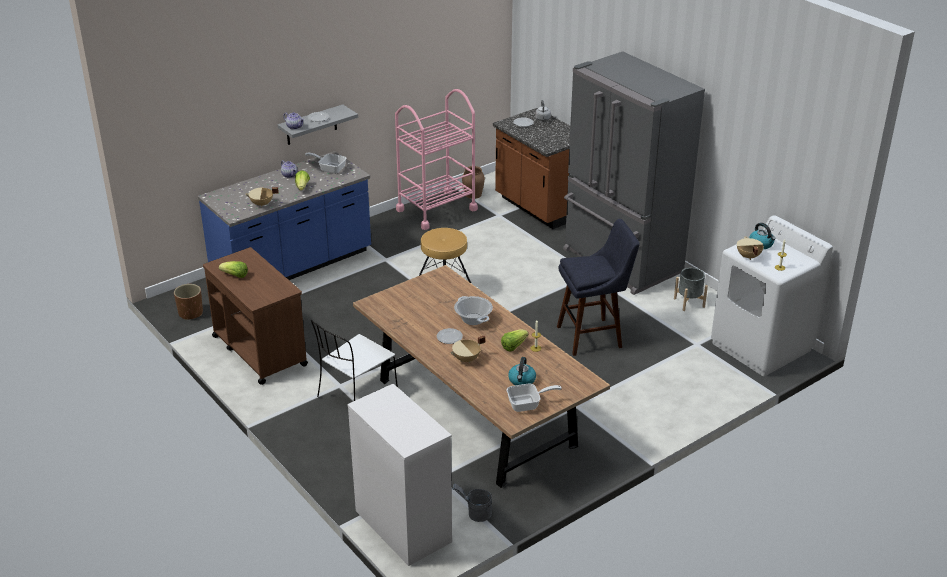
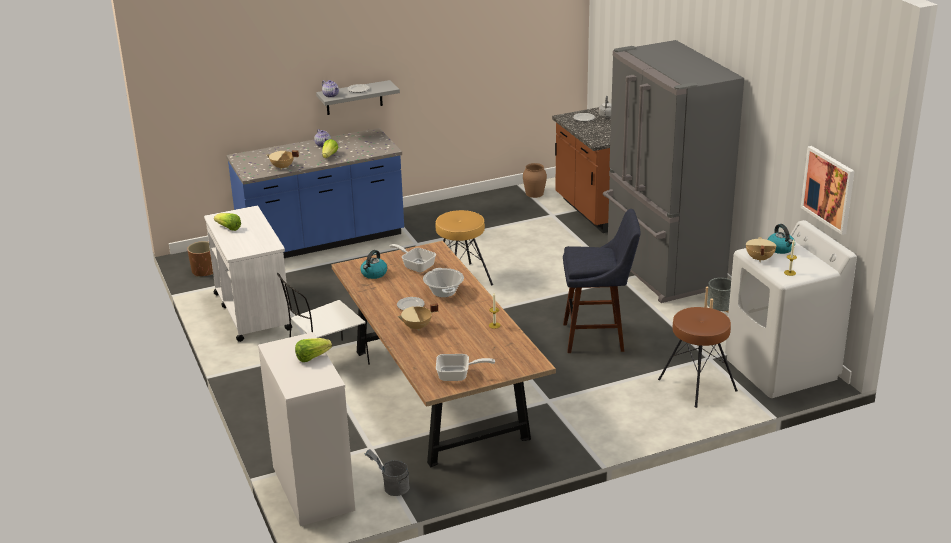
camera: 15 degrees right, 5 degrees down
(259, 350) = (252, 311): brown cart -> white cart
(329, 168) = (365, 142): frying pan -> frying pan (416, 266)
(436, 209) = (490, 204): pink cart -> none
(513, 346) = (472, 320): lettuce -> lettuce (312, 357)
(522, 381) = (463, 353): kettle -> kettle (374, 274)
(697, 372) = (697, 385): none -> brown stool
(800, 188) = (828, 189): none -> picture

